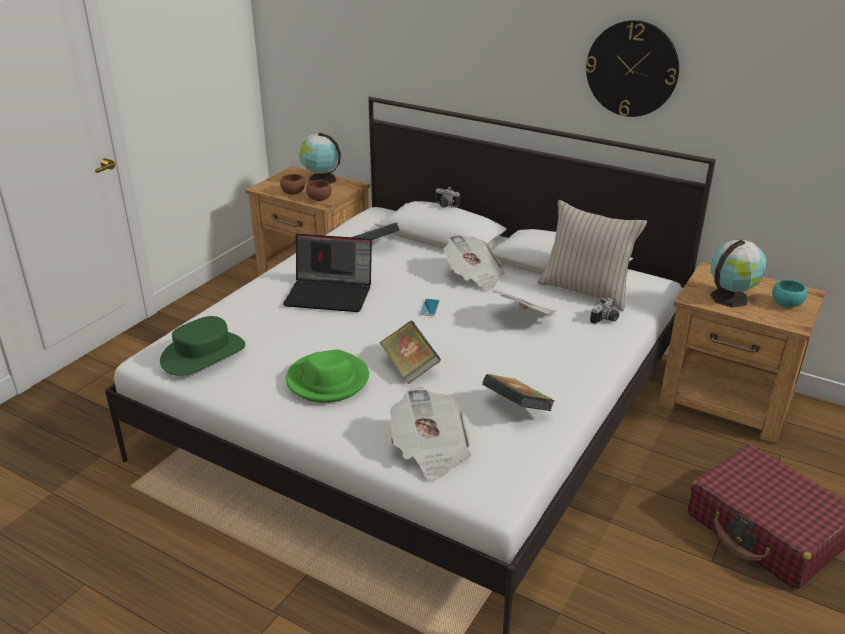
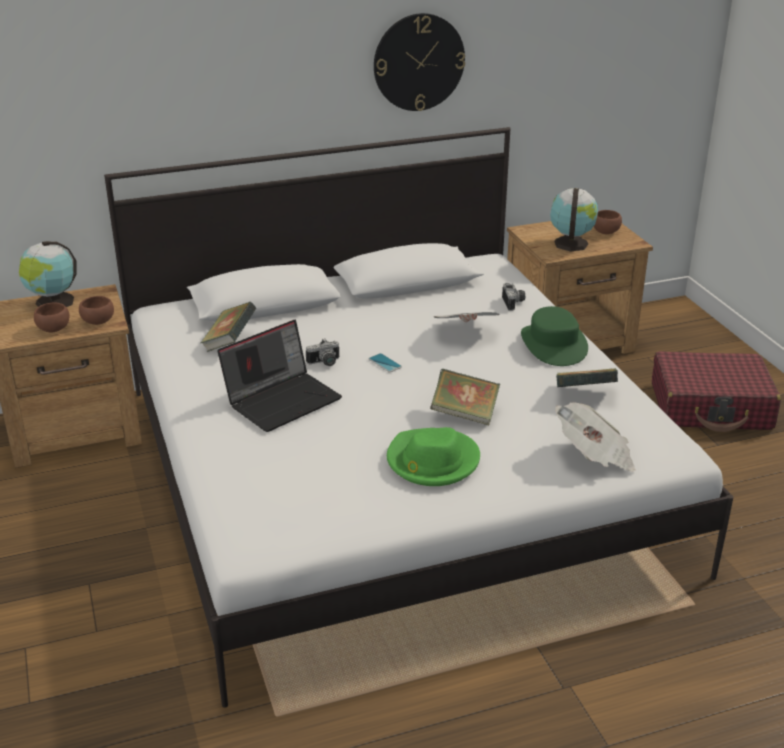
camera: 50 degrees left, 0 degrees up
(203, 354) = (291, 511): green hat -> green hat (553, 345)
(445, 205) = (255, 268): camera -> camera (325, 363)
(474, 276) = (363, 321): newspaper -> none
(585, 291) = (461, 290): beige pillow -> none
(787, 304) = (606, 231): turquoise bowl -> brown bowl

